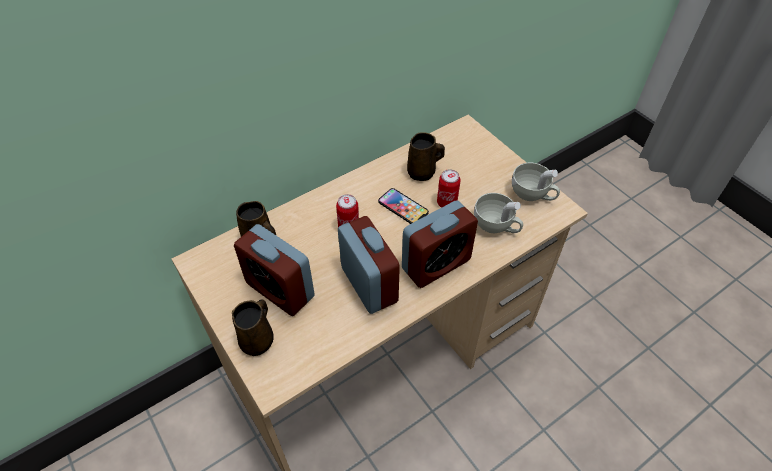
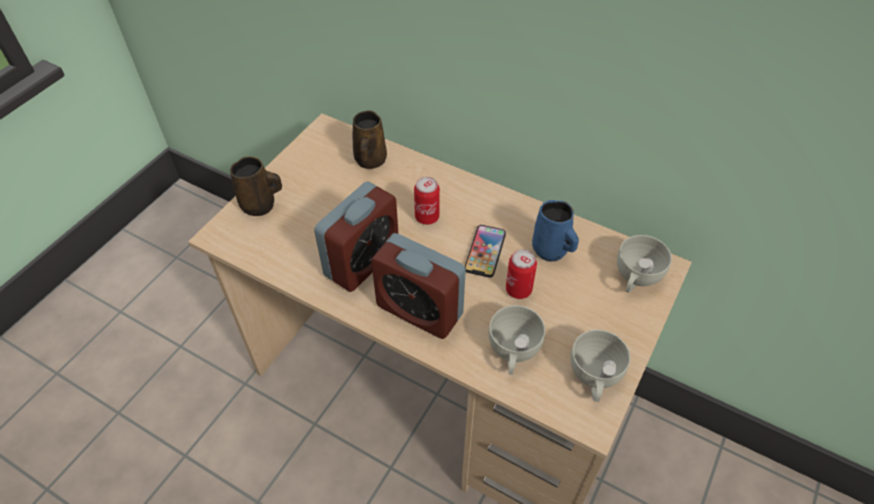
camera: 65 degrees right, 0 degrees up
(280, 290) = (322, 197): alarm clock -> none
(423, 173) = (551, 251): brown mug -> blue mug
(467, 143) = (635, 278): none -> white cup

